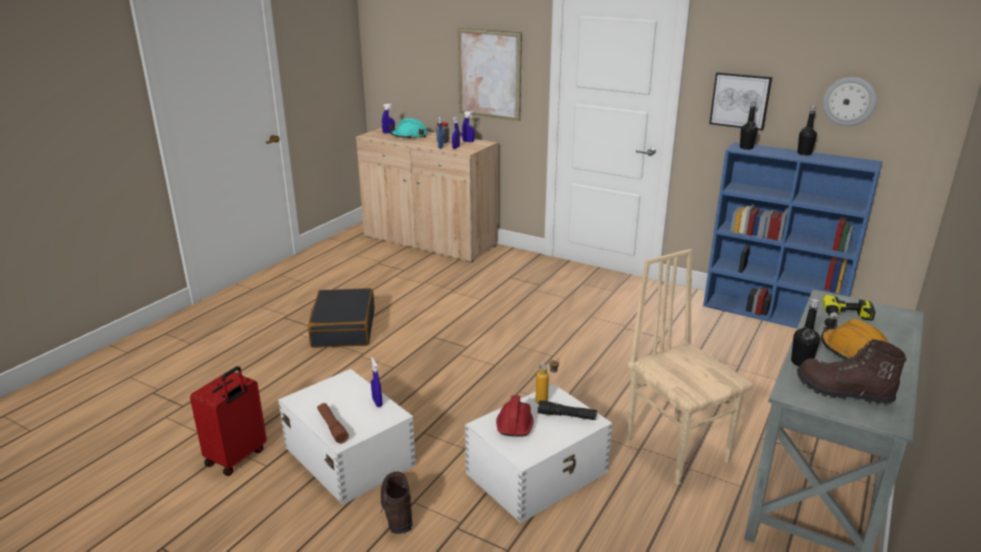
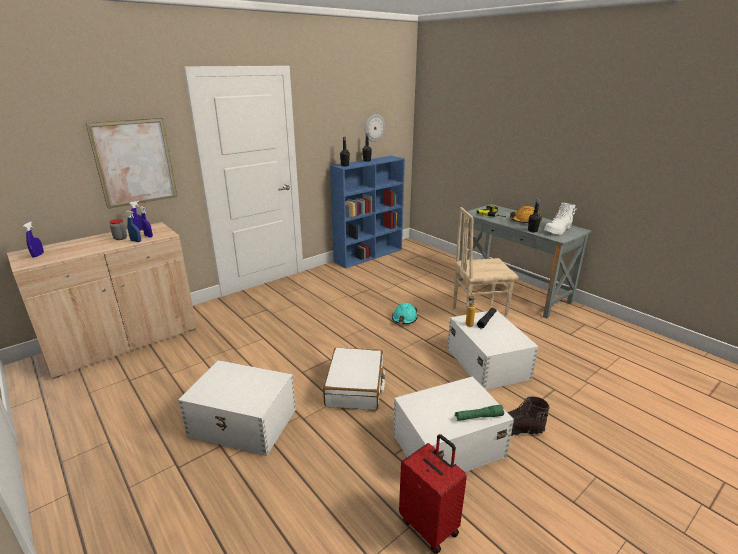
camera: 70 degrees left, 0 degrees up
(332, 427) = (478, 417): brown flashlight -> green flashlight
(343, 328) = (244, 423): black suitcase -> white storage box
(377, 402) = (450, 390): blue spray bottle -> none
(409, 136) = (72, 248): turquoise hard hat -> turquoise hard hat (404, 319)
(424, 374) = (355, 387): none -> white suitcase
(515, 423) = (490, 338): red hard hat -> none
(740, 100) = (327, 139): picture -> none
(843, 392) = (558, 231): brown boot -> white boot

